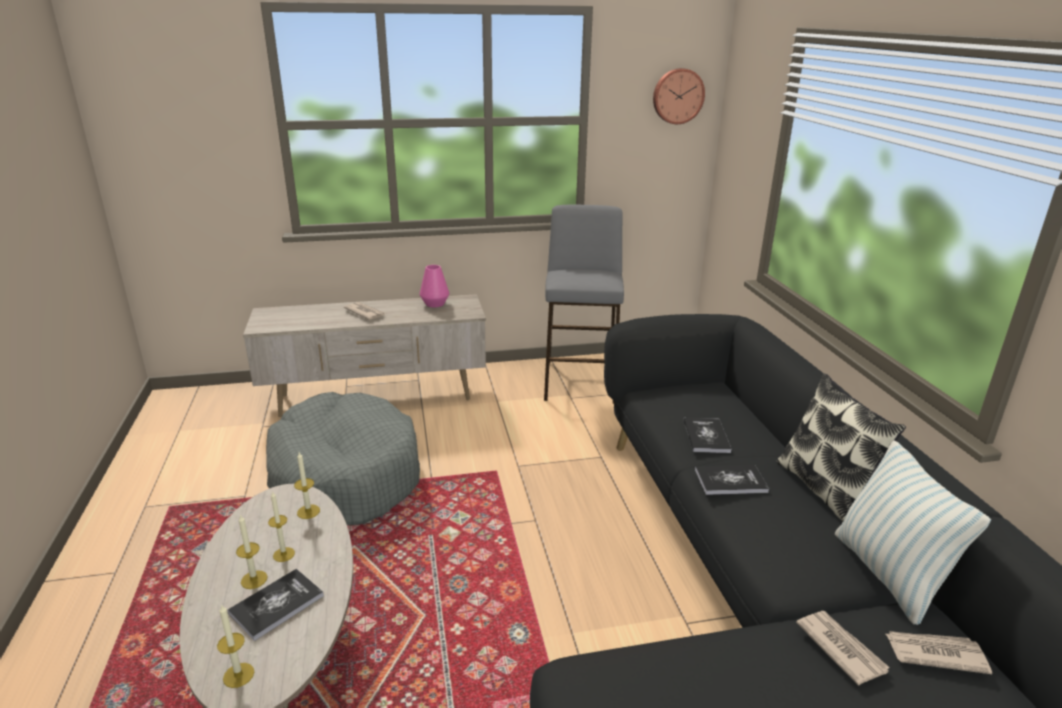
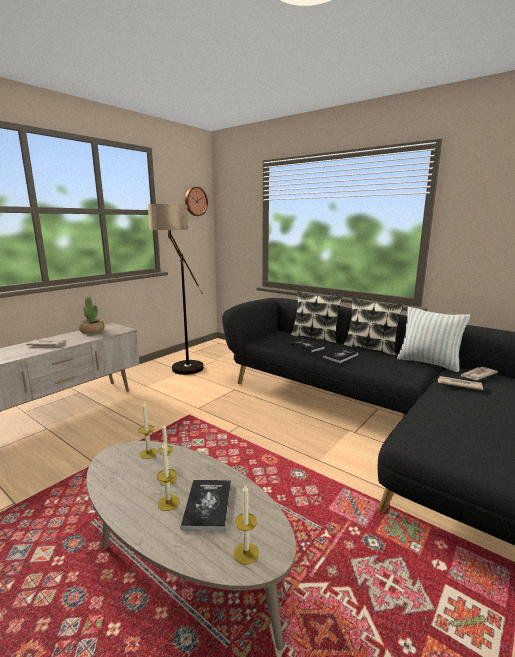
camera: 40 degrees left, 10 degrees down
(345, 475) = (90, 455): grey dog bed -> none
(435, 304) = (92, 331): pink vase -> potted plant
(580, 381) = (182, 364): grey stool -> floor lamp
(756, 422) = (315, 338): none -> pillow

